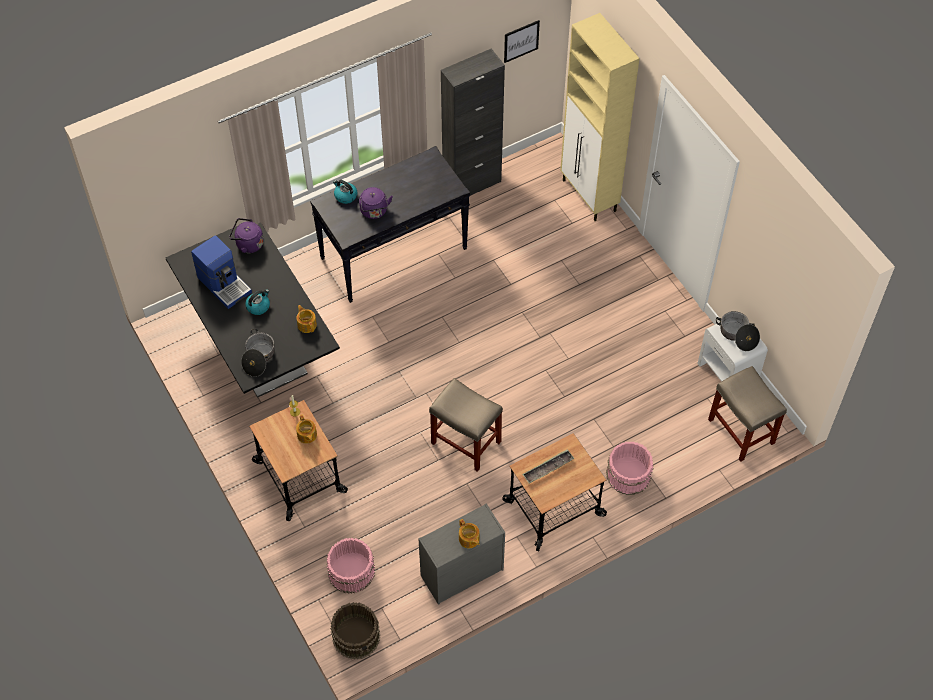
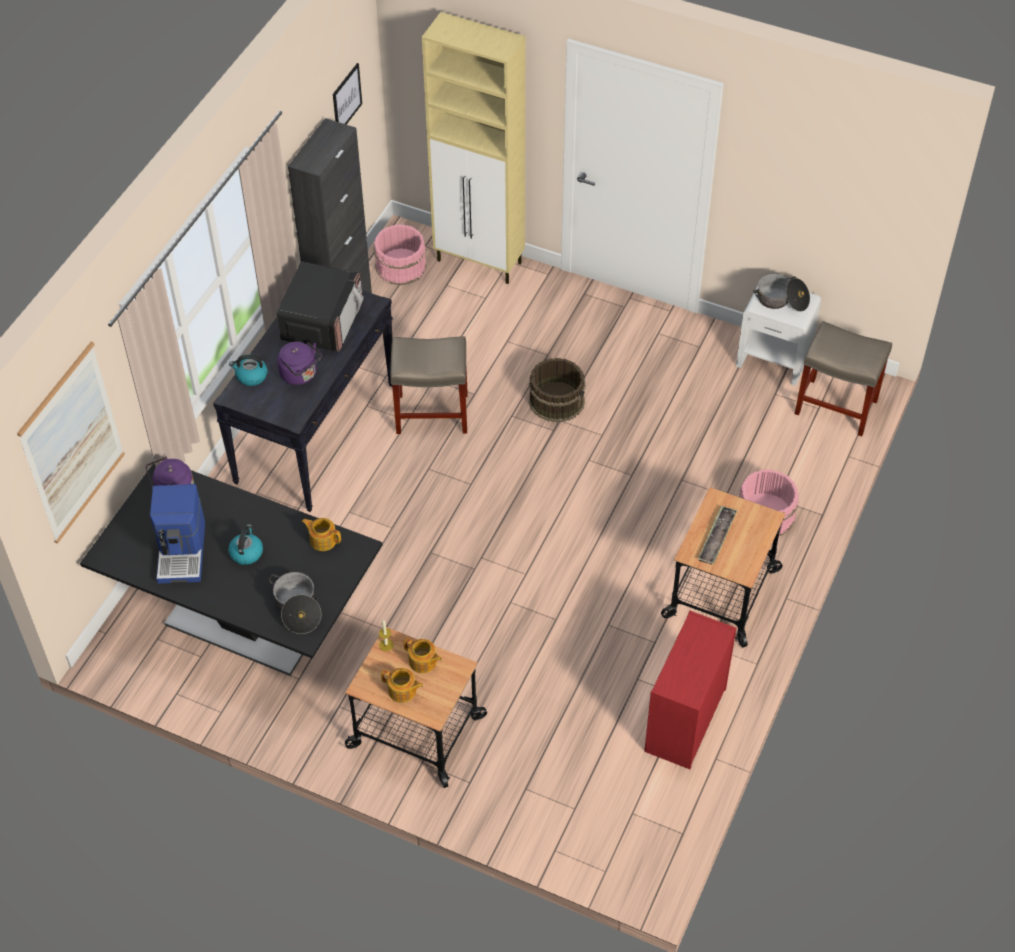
camera: 35 degrees left, 5 degrees down
(175, 183) = (72, 443): none -> picture
(224, 284) = (183, 551): coffee machine -> coffee machine turned 75 degrees clockwise
(351, 571) = (564, 796): pink bucket -> pink bucket (400, 266)
(356, 636) = (632, 861): brown bucket -> brown bucket (557, 400)
(416, 184) = (322, 322): none -> microwave
(461, 573) = (685, 721): grey dresser -> red dresser
(465, 442) = (568, 583): beige stool -> beige stool (431, 413)
(469, 539) = (705, 658): teapot -> teapot (402, 691)

